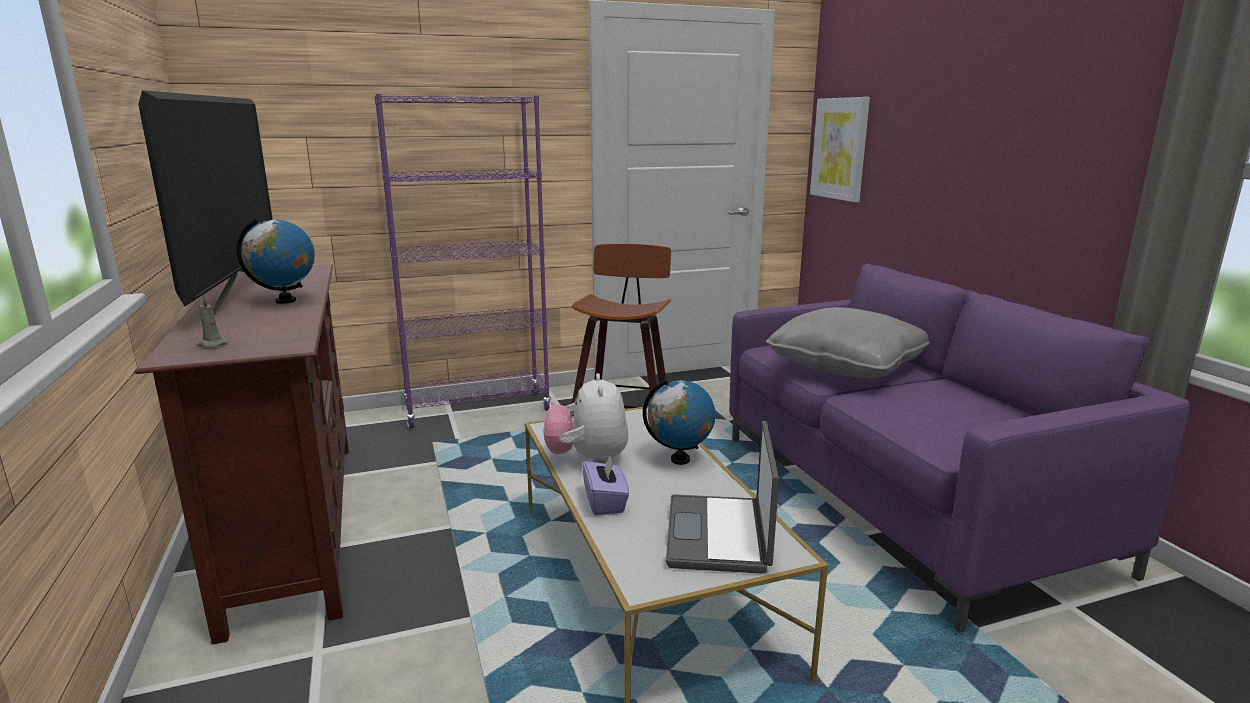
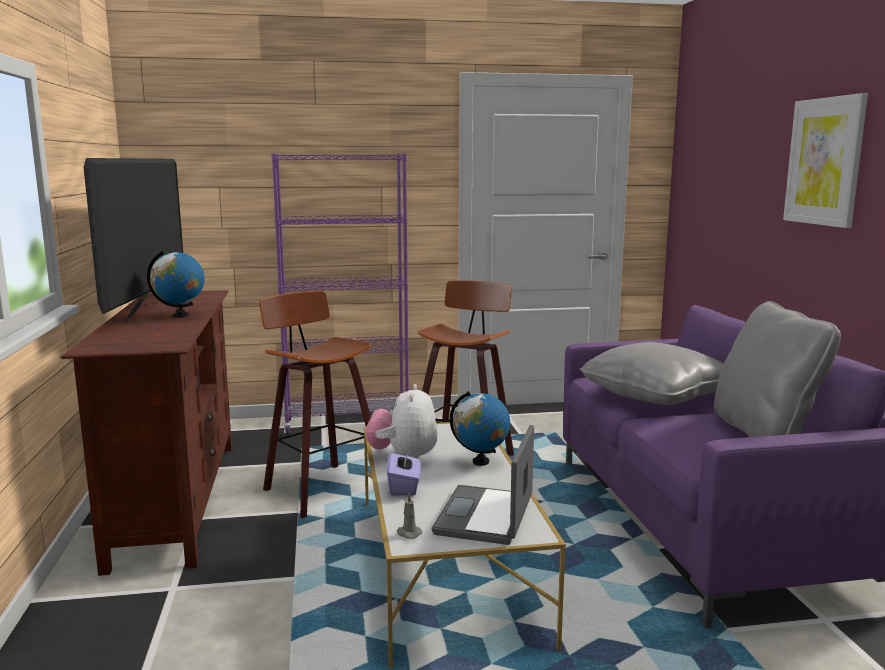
camera: 10 degrees right, 5 degrees down
(212, 344) = (117, 342): grey candle -> grey candle (408, 533)
(469, 494) = (320, 489): none -> stool
(839, 149) = (691, 200): picture -> picture (824, 161)
(989, 407) = (764, 434): none -> grey pillow

